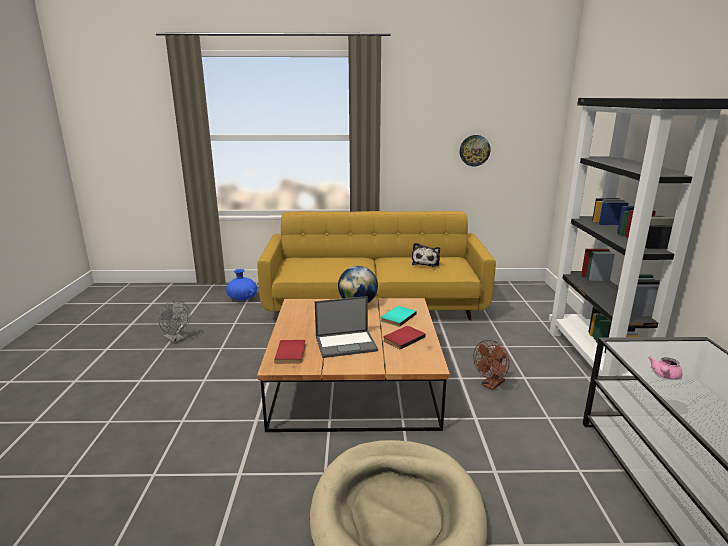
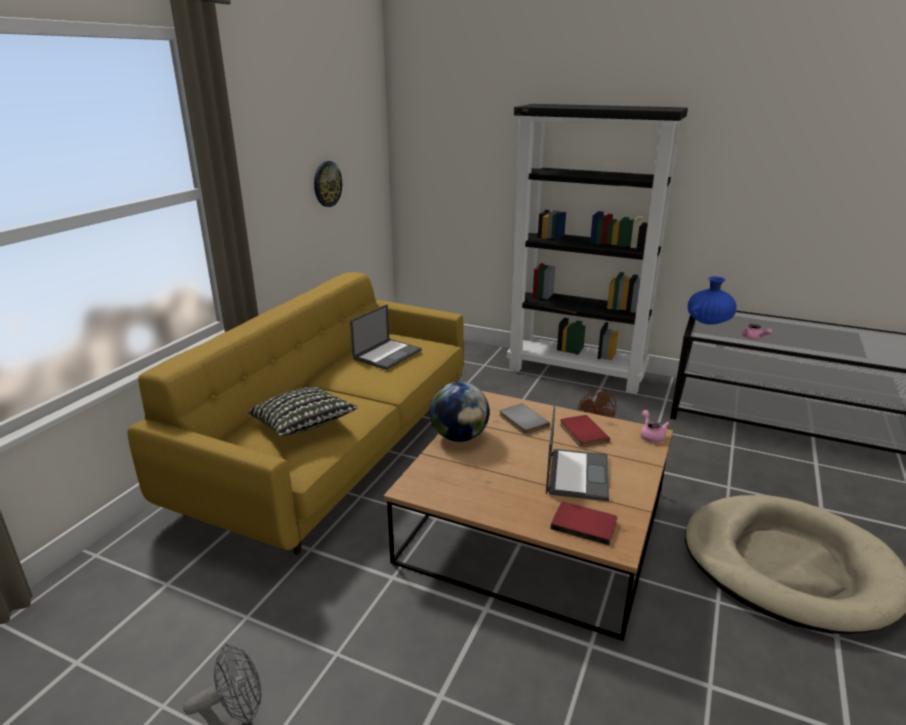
camera: 65 degrees left, 5 degrees up
(242, 298) = (142, 586): blue vase -> blue vase (709, 322)
(323, 265) = (303, 426): none -> pillow
(397, 317) = (522, 421): turquoise book -> grey book
(426, 263) = (387, 354): plush toy -> laptop
(429, 364) = (651, 435): none -> pink teapot

